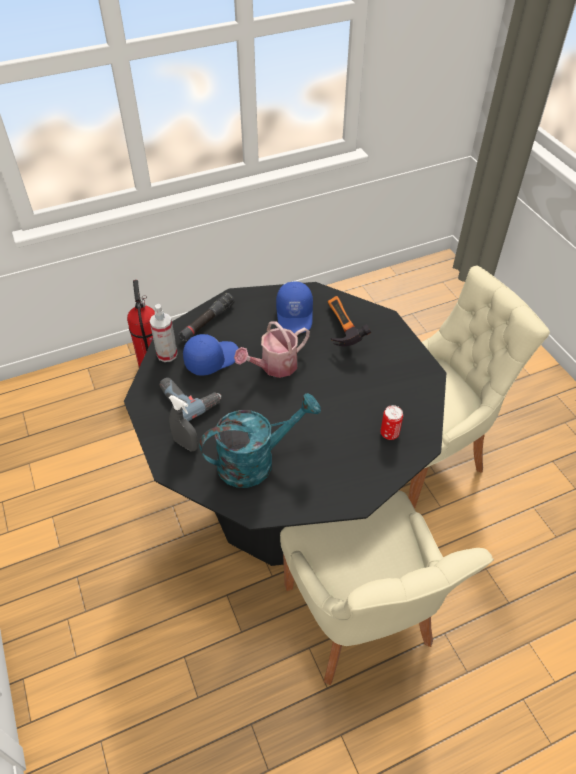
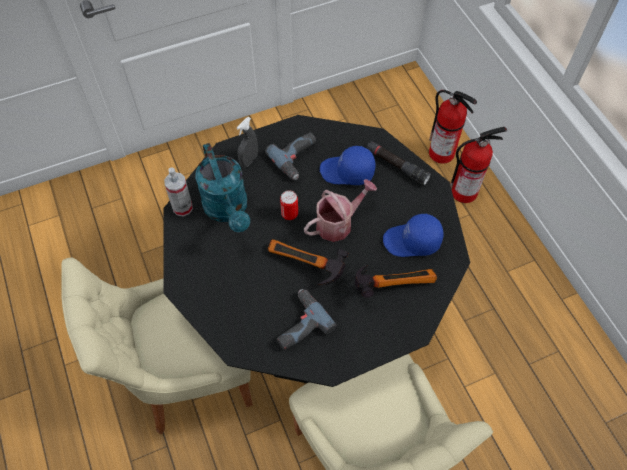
camera: 90 degrees right, 10 degrees up
(101, 378) = (442, 153): none -> fire extinguisher
(167, 354) = (352, 139): spray bottle -> spray bottle (182, 208)
(211, 359) = (347, 172): blue cap -> blue cap turned 135 degrees clockwise
(274, 366) = (338, 223): watering can -> watering can turned 90 degrees clockwise
(327, 393) = (304, 268): none -> hammer
(389, 397) = (298, 323): none -> power drill
(389, 433) = (251, 319): can -> can (289, 214)

